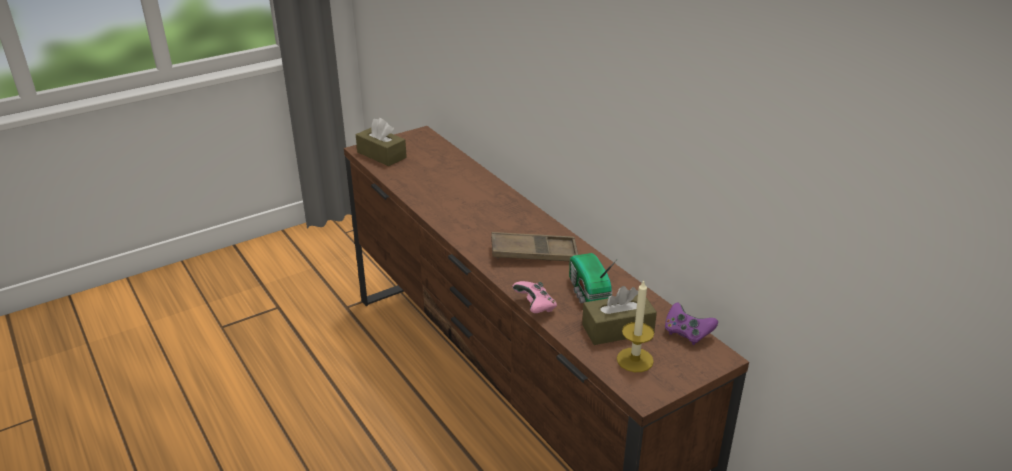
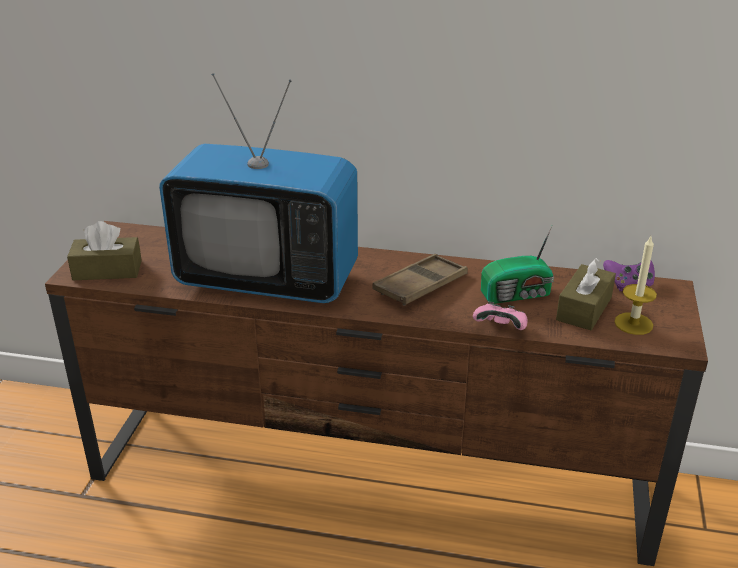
camera: 45 degrees left, 0 degrees up
(451, 202) = (267, 280): none -> television
(588, 294) = (518, 294): radio -> radio turned 45 degrees counterclockwise

